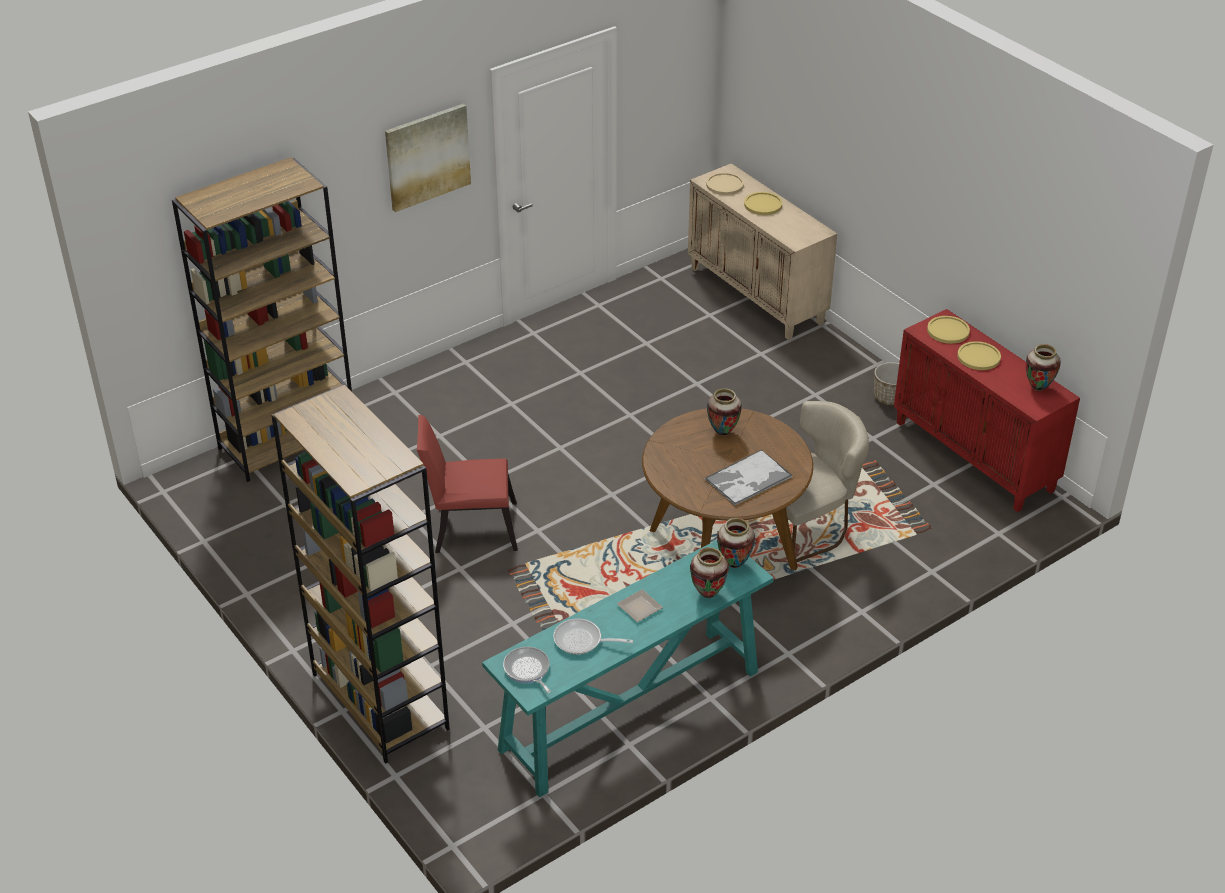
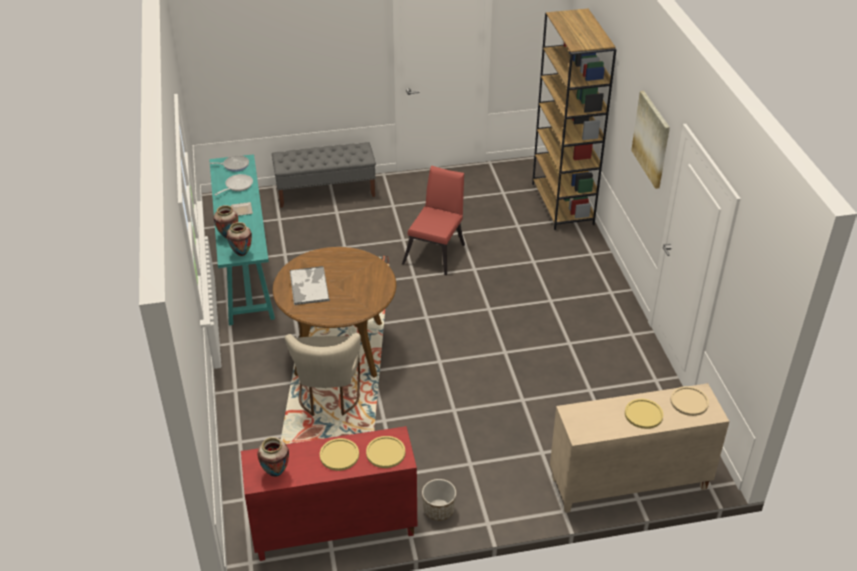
camera: 115 degrees right, 0 degrees up
(378, 701) = (326, 192): brown bookcase -> grey bench
(722, 432) = (362, 291): vase -> none

